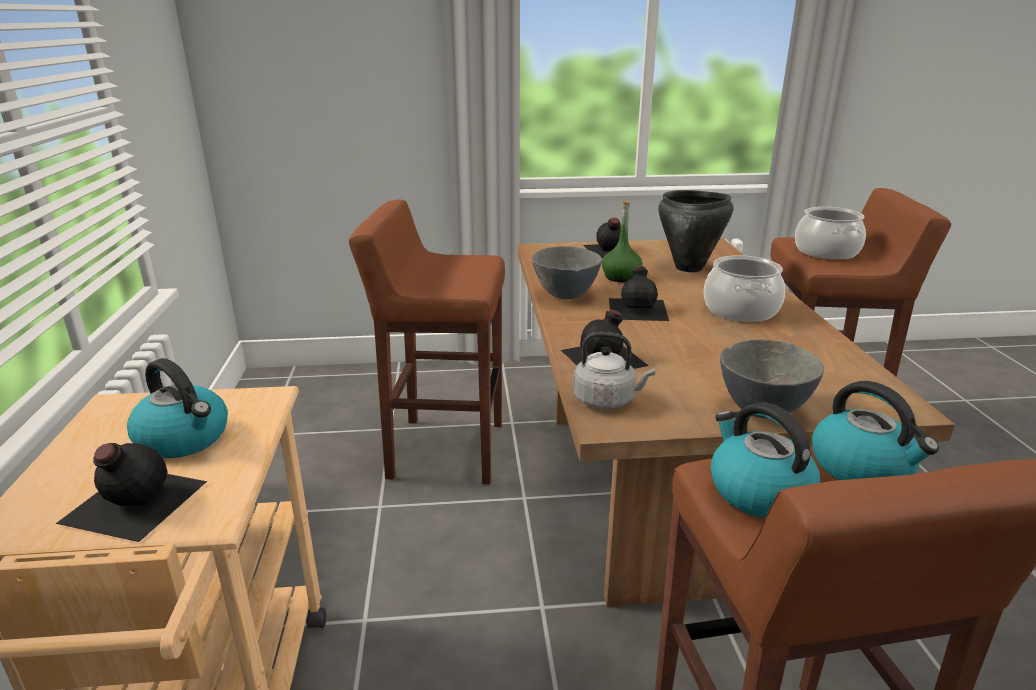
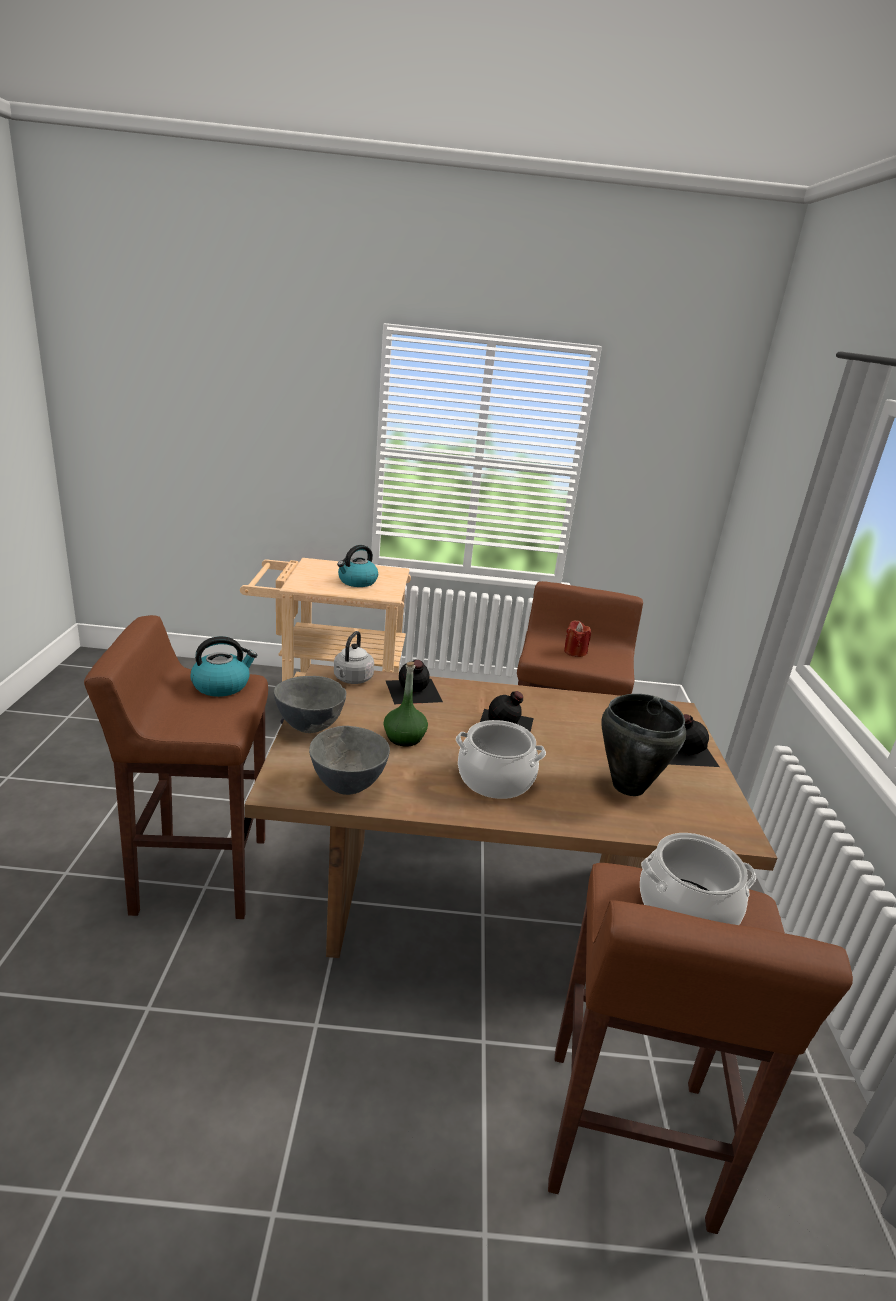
camera: 95 degrees right, 0 degrees up
(131, 502) = (313, 574): black bottle -> none
(449, 273) = (575, 652): none -> red candle
(566, 296) = (539, 700): grey bowl -> grey bowl (347, 786)
(621, 277) = (591, 736): green bottle -> green bottle (404, 737)
(862, 468) = (215, 722): kettle -> none

